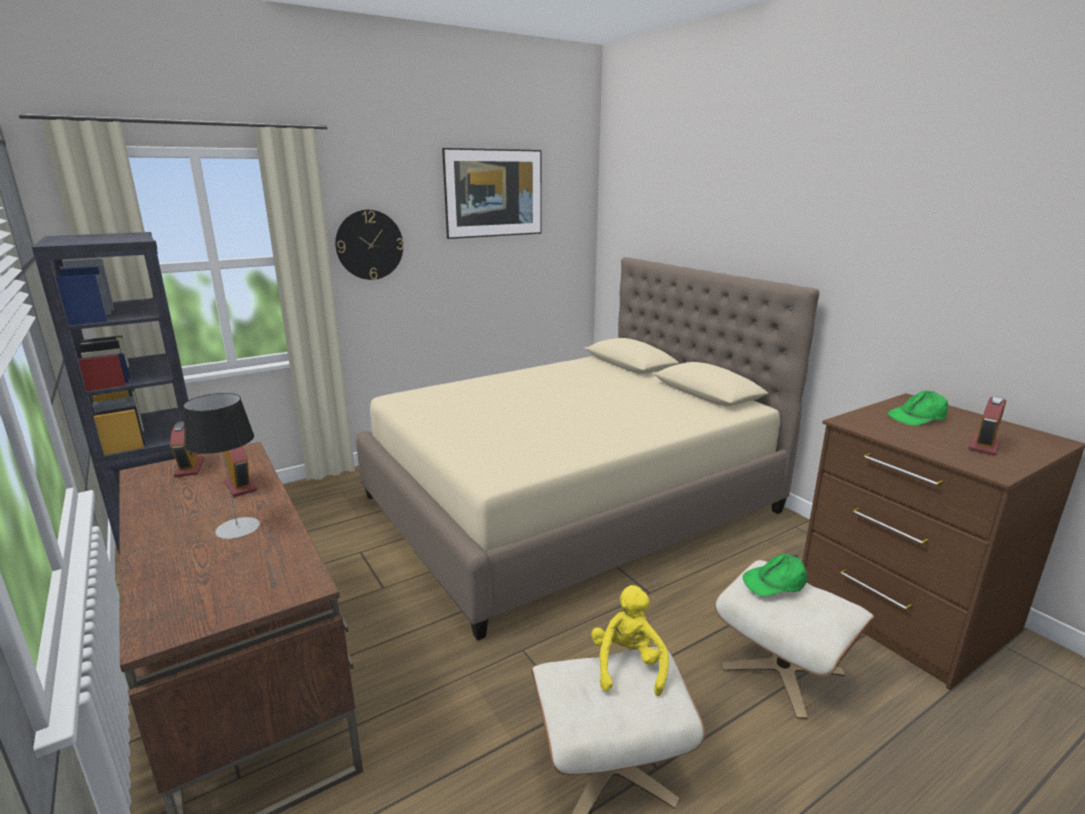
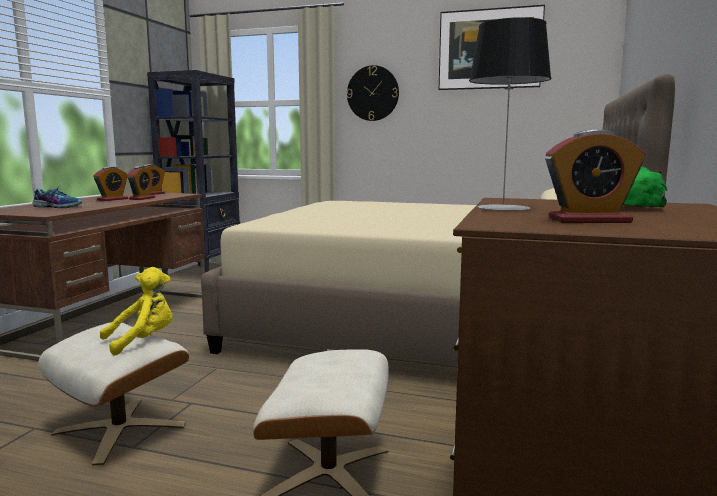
camera: 50 degrees right, 10 degrees down
(206, 507) = (112, 199): none -> alarm clock
(221, 563) = (58, 207): none -> shoe
(237, 528) = (96, 203): table lamp -> table lamp (503, 208)
(775, 582) = (338, 359): green cap -> none

